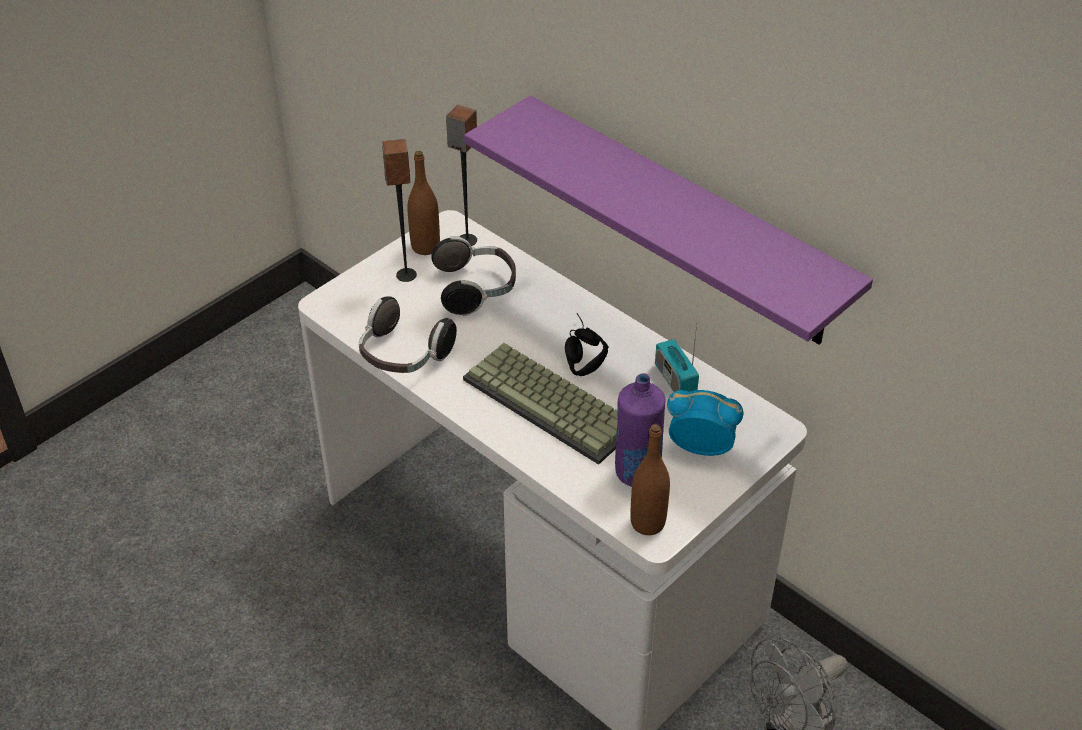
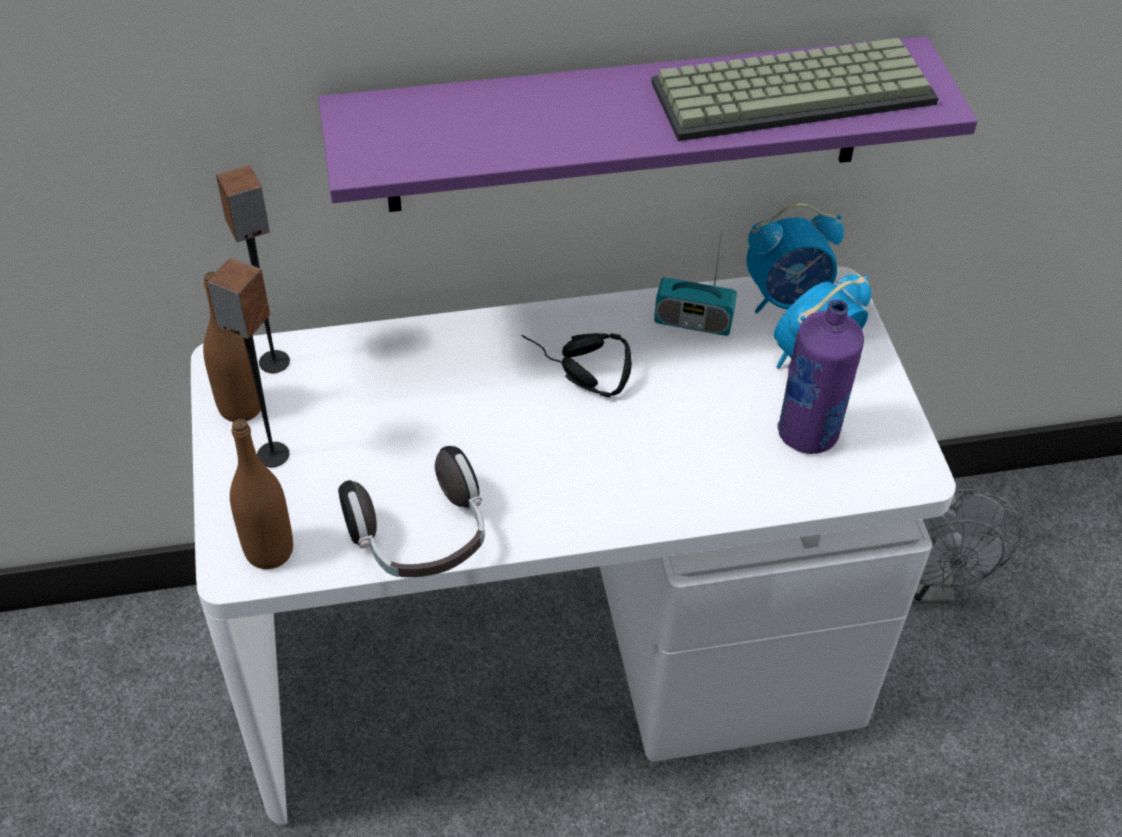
camera: 55 degrees left, 5 degrees up
(476, 289) = (373, 403): headphones -> none
(552, 403) = (635, 443): keyboard -> keyboard (794, 90)
(647, 523) = (890, 468): brown bottle -> brown bottle (269, 551)
(743, 412) = (787, 299): none -> alarm clock

